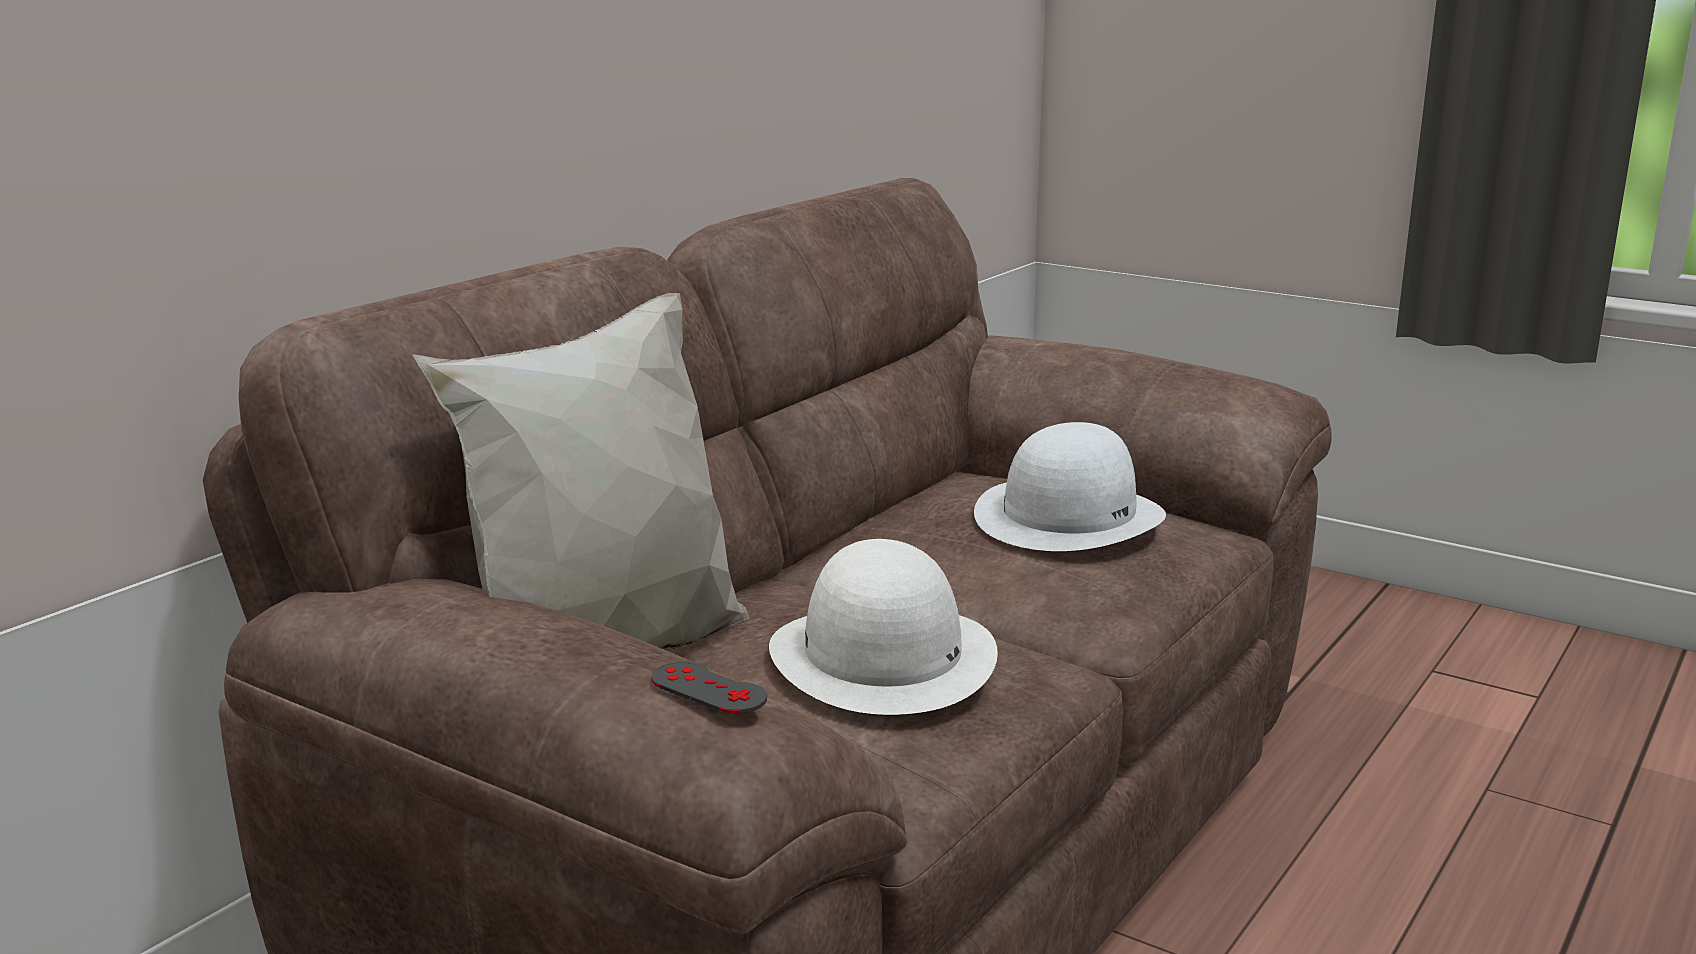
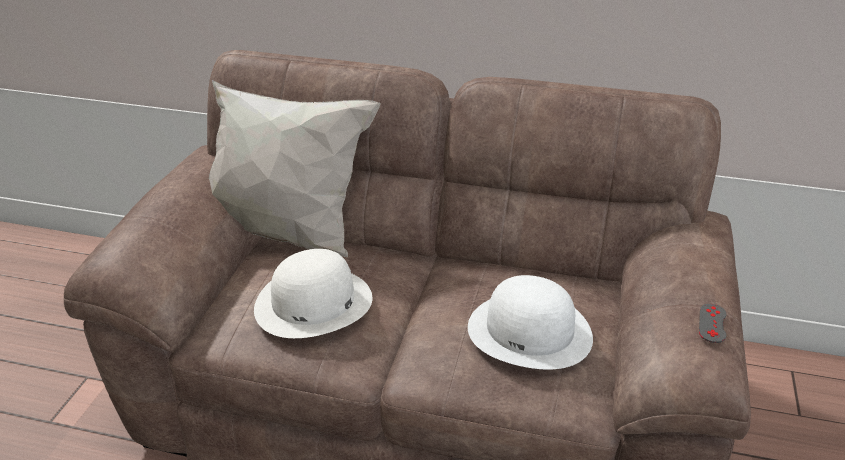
camera: 70 degrees right, 15 degrees up
(708, 689) = (129, 244): grey game controller -> grey game controller (712, 323)

